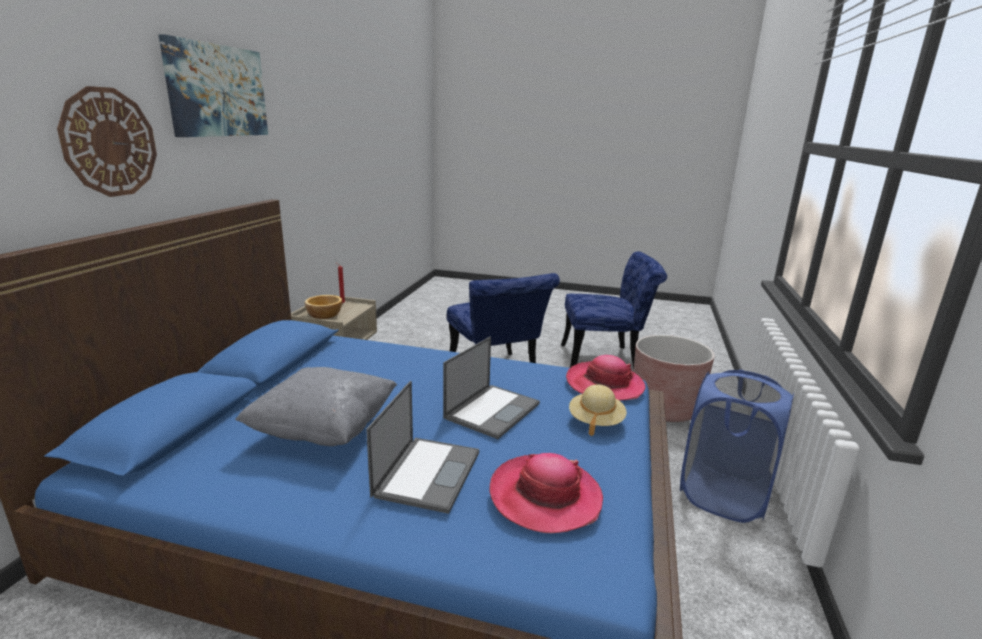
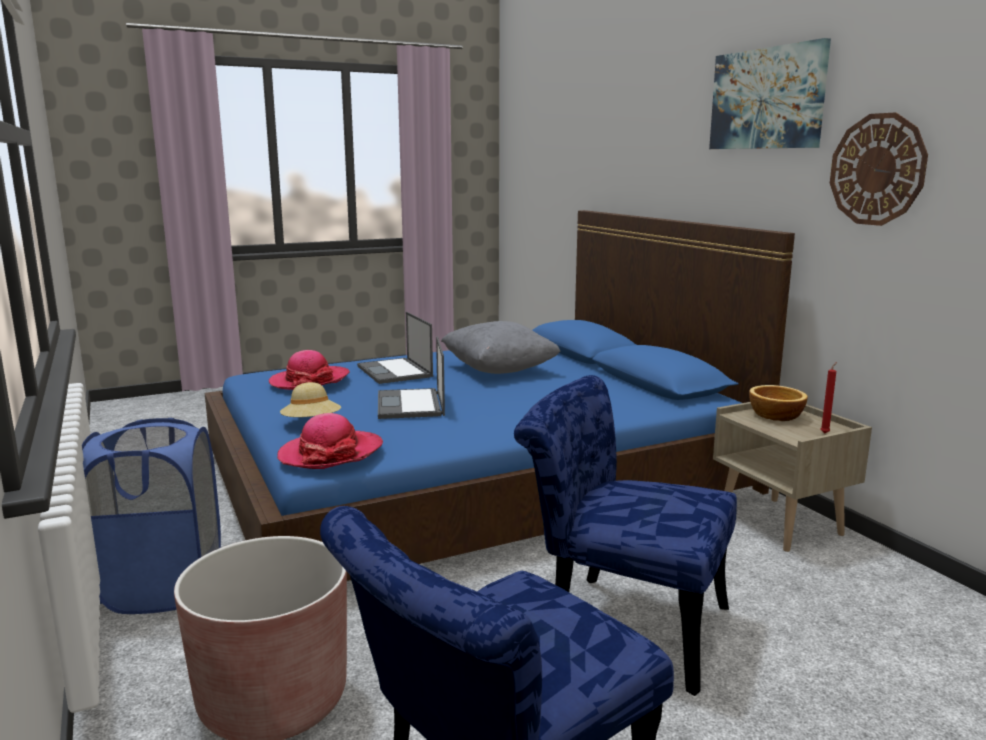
camera: 140 degrees right, 5 degrees down
(109, 142) = (670, 152): wall clock -> wall clock (877, 169)

